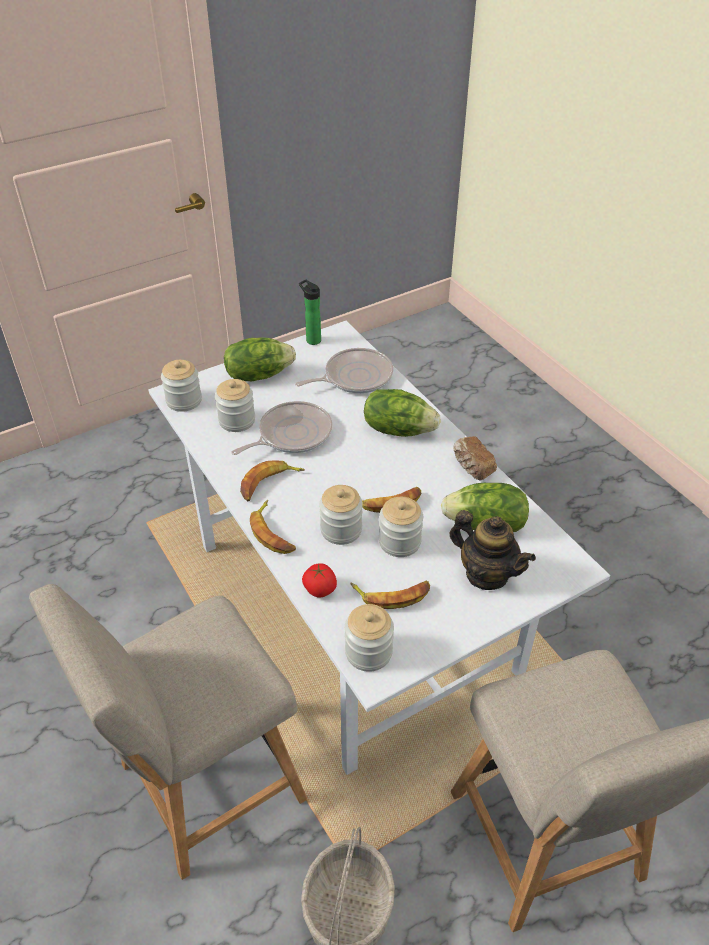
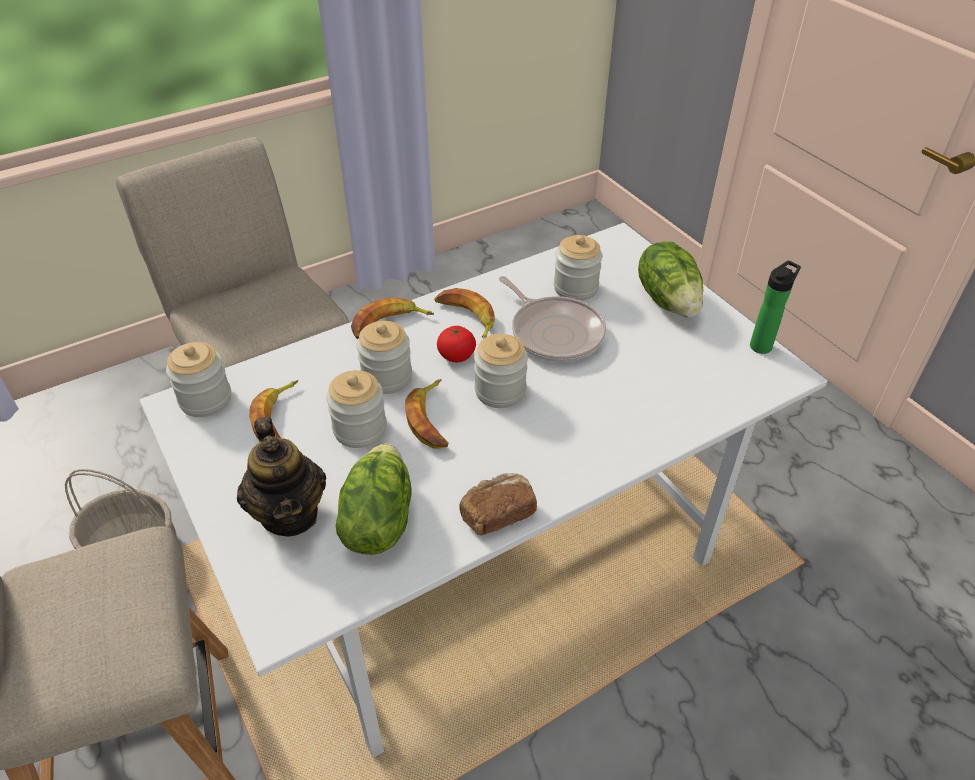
camera: 90 degrees right, 0 degrees up
(184, 400) = (606, 247): jar -> jar (500, 391)
(320, 589) = (300, 362): tomato -> tomato (456, 356)
(354, 377) = (685, 389): frying pan -> none
(398, 429) = (574, 433): lettuce -> none
(486, 574) = (290, 513): teapot -> teapot turned 60 degrees counterclockwise

